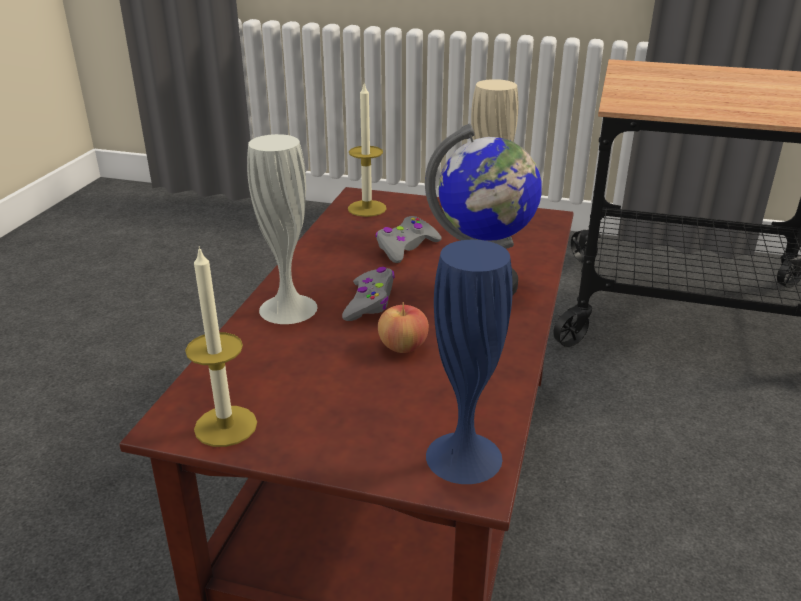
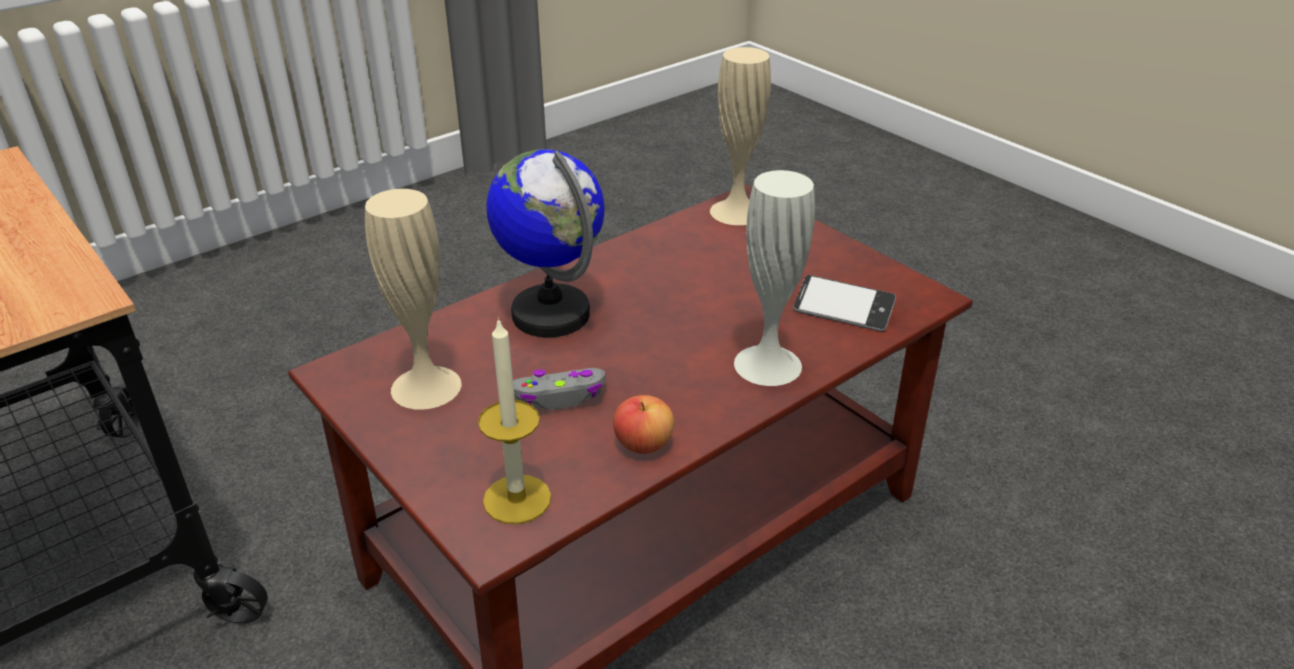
camera: 145 degrees left, 5 degrees up
(225, 426) = (885, 281): candle -> none
(254, 375) = (843, 310): none -> phone
(370, 302) = (680, 339): grey game controller -> none
(403, 346) = (697, 287): apple -> apple (643, 444)
(464, 457) = (736, 211): blue vase -> beige vase

